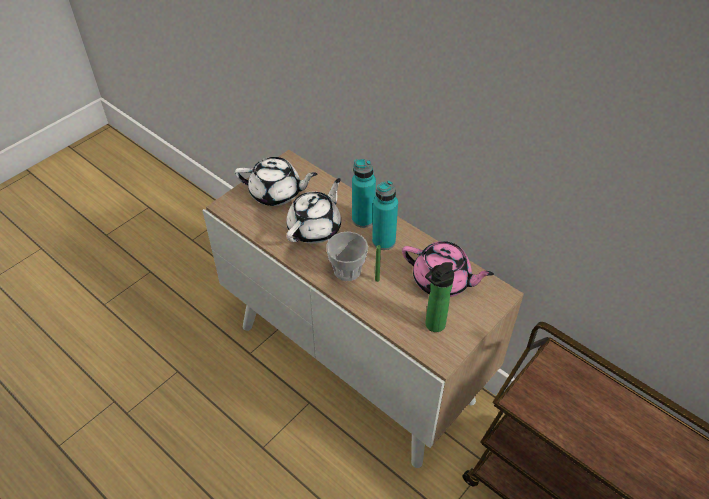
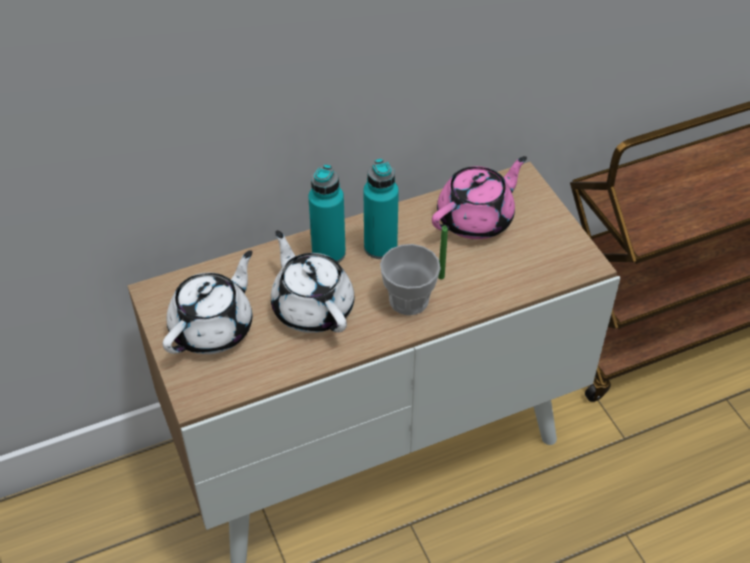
camera: 65 degrees left, 0 degrees up
(432, 326) = (539, 253): bottle -> none

